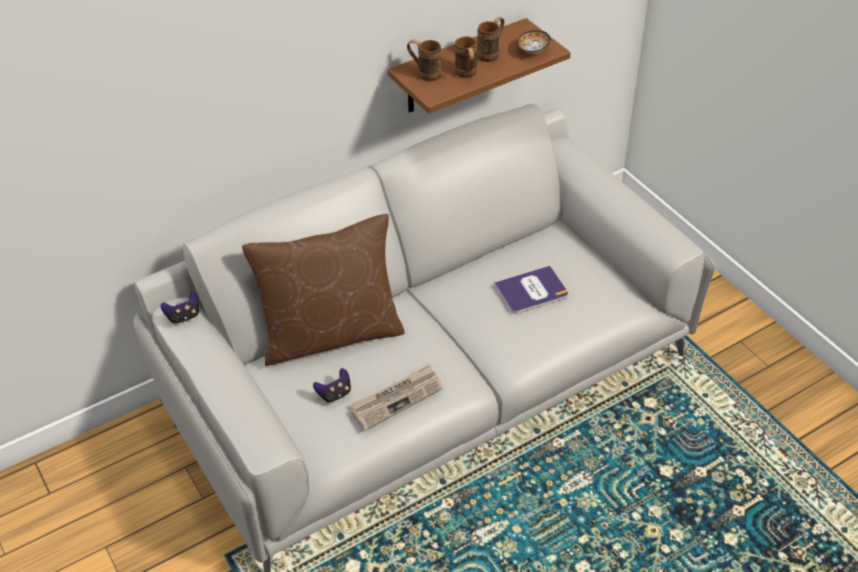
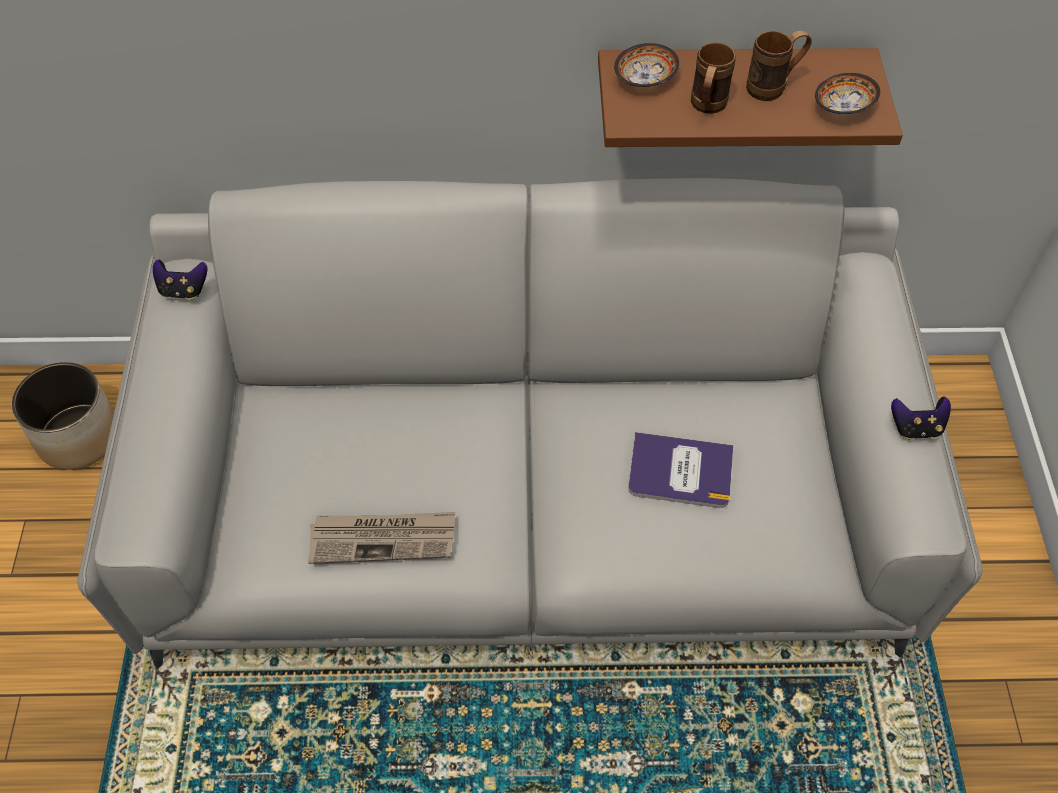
camera: 30 degrees right, 10 degrees up
(103, 481) = (79, 436): none -> planter
(330, 334) = (374, 398): brown pillow -> none
(335, 394) = (312, 489): game controller -> game controller (915, 428)
(424, 73) = (645, 80): brown mug -> bowl

